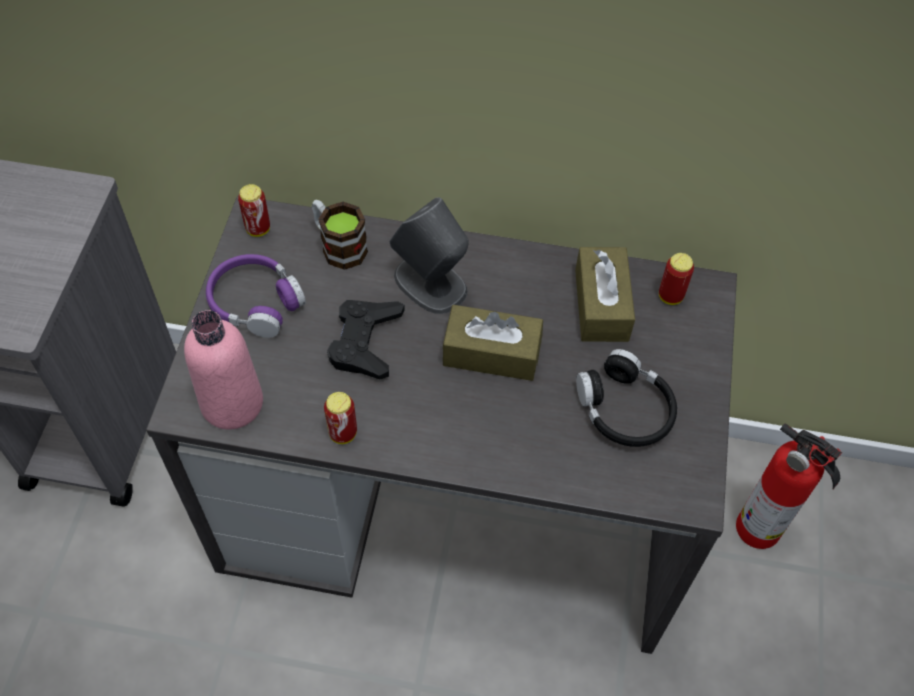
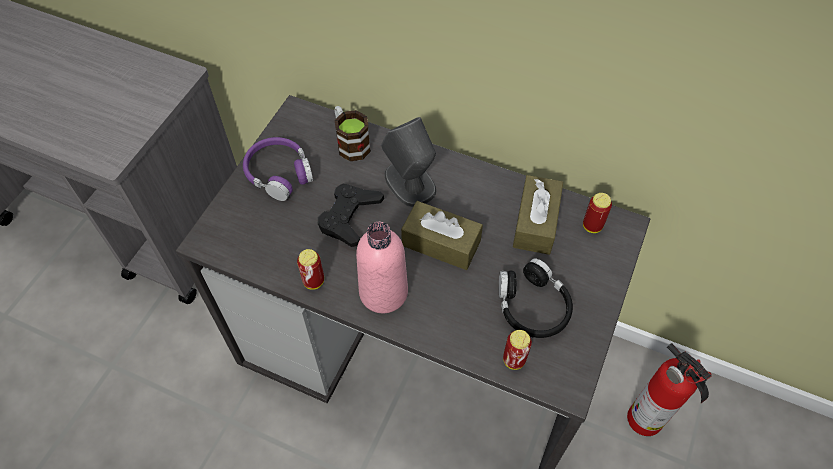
camera: 15 degrees right, 0 degrees up
(232, 403) = (241, 243): pink bottle -> pink bottle (383, 292)
(258, 229) = (296, 121): can -> can (514, 360)

